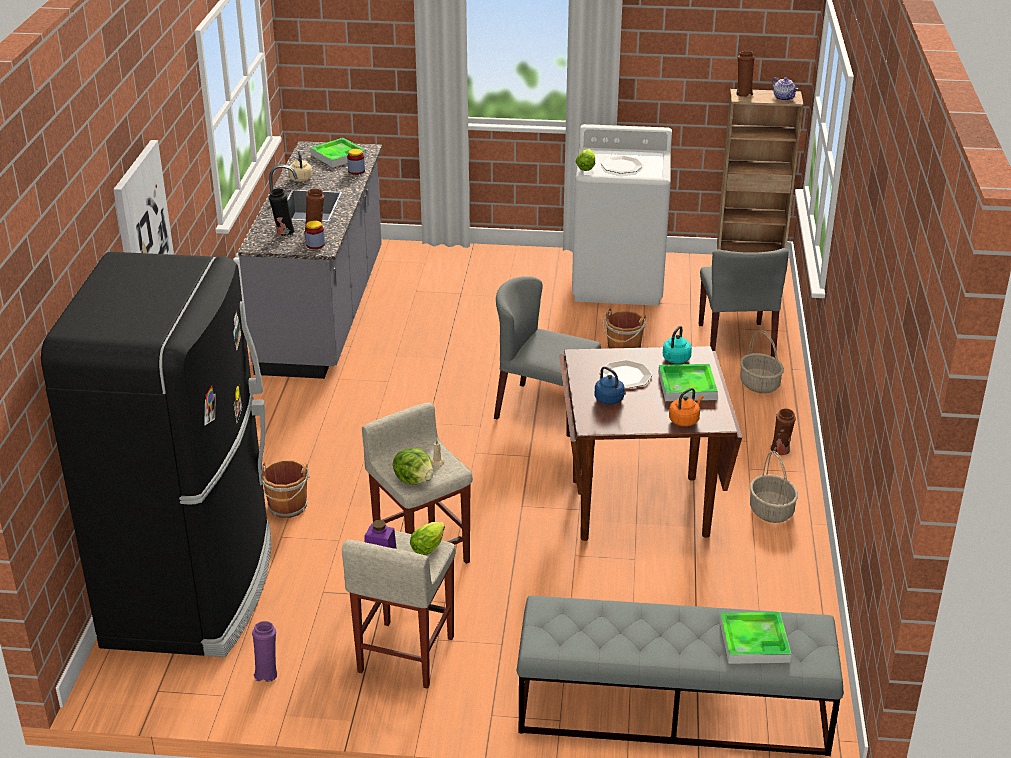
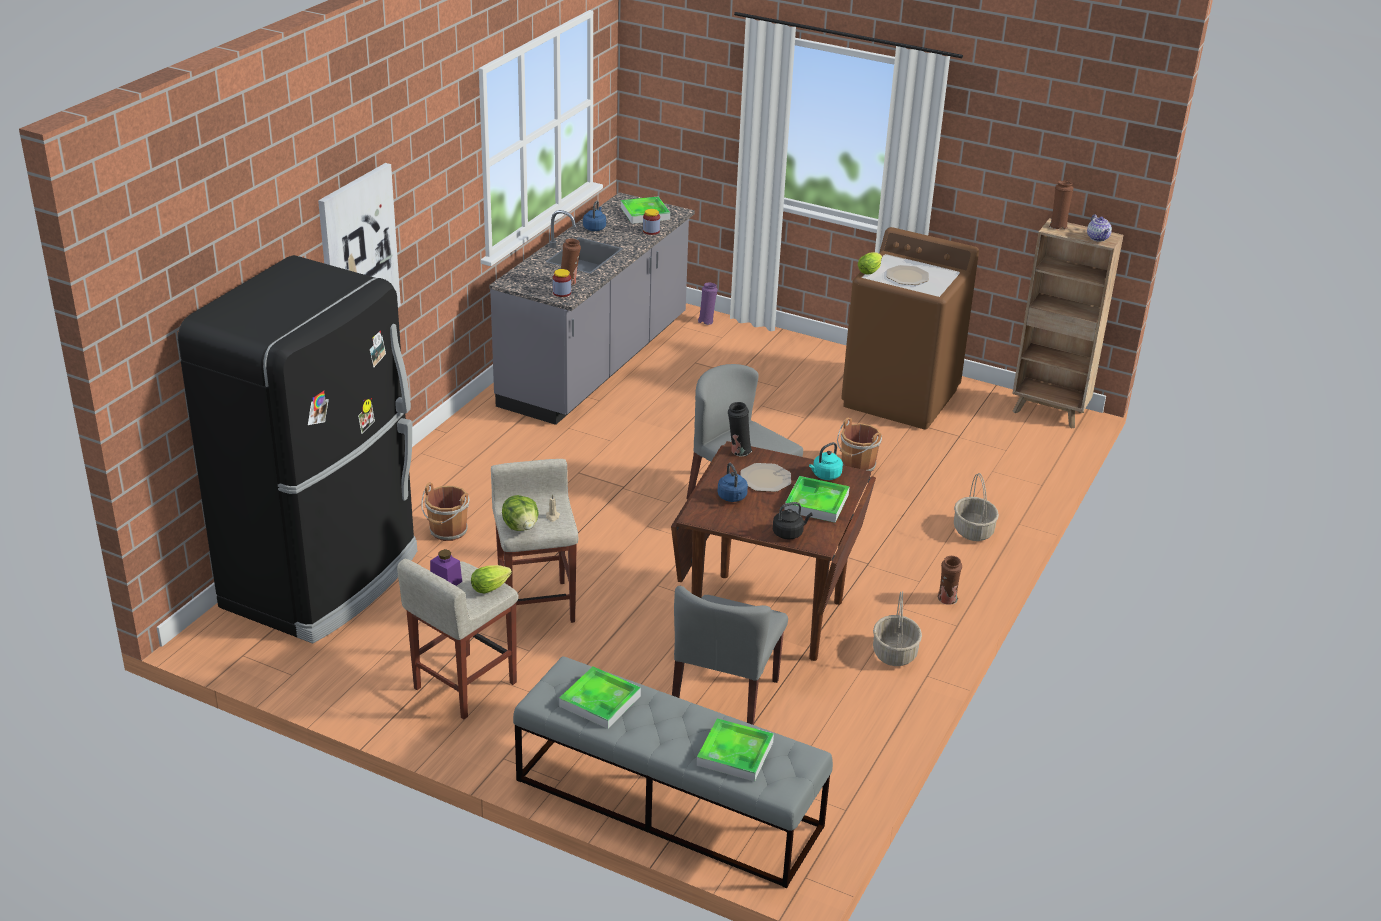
camera: 20 degrees right, 0 degrees up
(267, 673) = (338, 667): purple vase -> purple vase (706, 321)
(283, 233) = (541, 276): black vase -> black vase (738, 451)
(300, 178) = (595, 228): beige kettle -> blue kettle
(597, 629) = (600, 701): none -> tray
(619, 282) = (901, 398): white washing machine -> brown washing machine
(685, 420) = (789, 533): orange kettle -> black kettle
(736, 343) = (978, 485): grey chair -> grey chair (725, 701)

